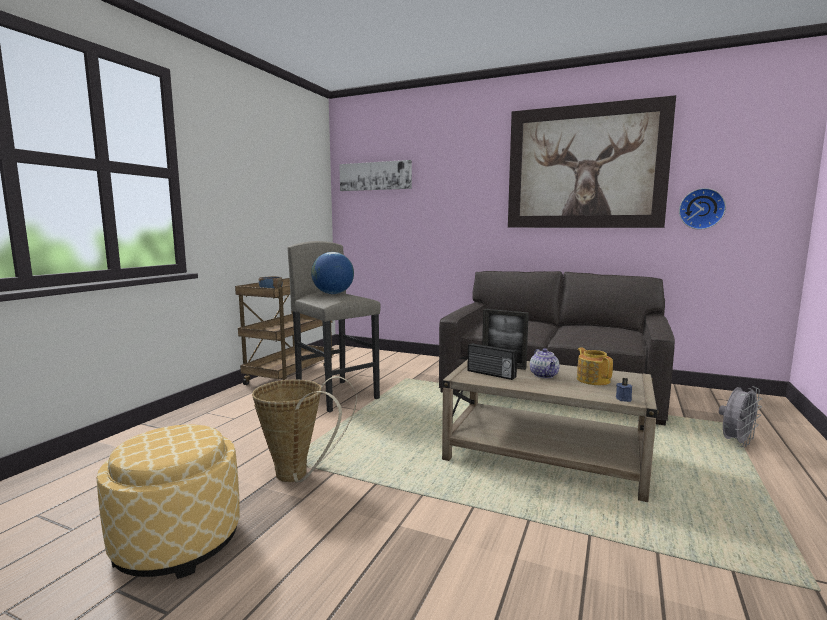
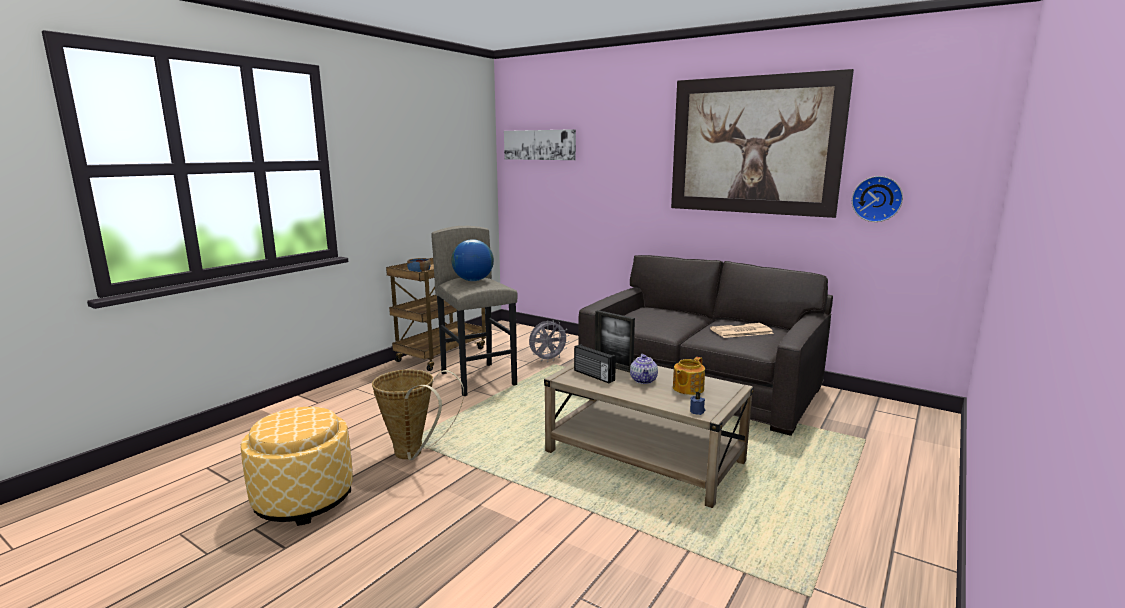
camera: 10 degrees right, 5 degrees up
(593, 380) = (687, 388): teapot -> teapot turned 135 degrees counterclockwise
(597, 331) = (740, 331): none -> newspaper
(736, 443) = (853, 460): grey fan -> grey fan (548, 359)

